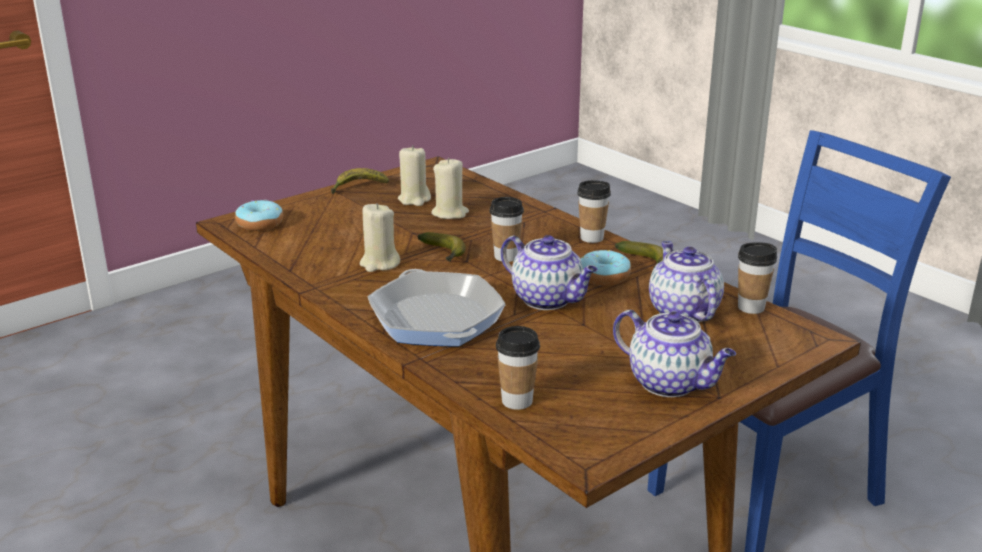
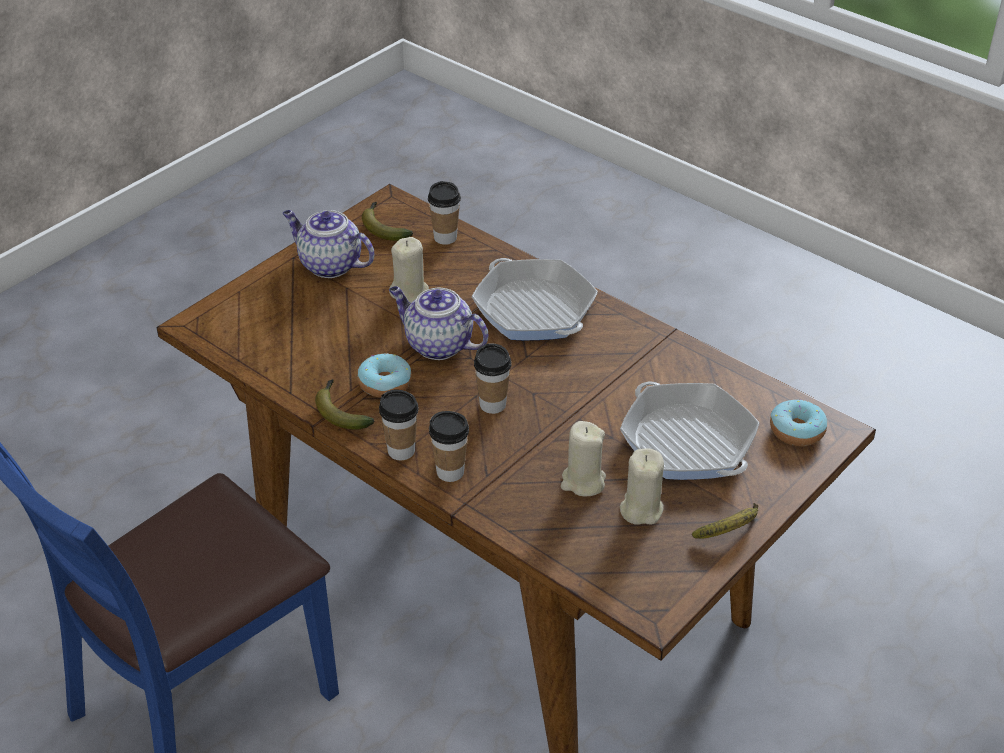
camera: 170 degrees right, 15 degrees up
(352, 225) = (688, 441): none -> frying pan
(379, 264) = (622, 377): beige candle -> beige candle (409, 292)
(444, 254) = (561, 401): banana -> banana (383, 227)
(682, 312) = (310, 343): teapot -> none
(751, 307) = (243, 356): cup -> cup (450, 472)

